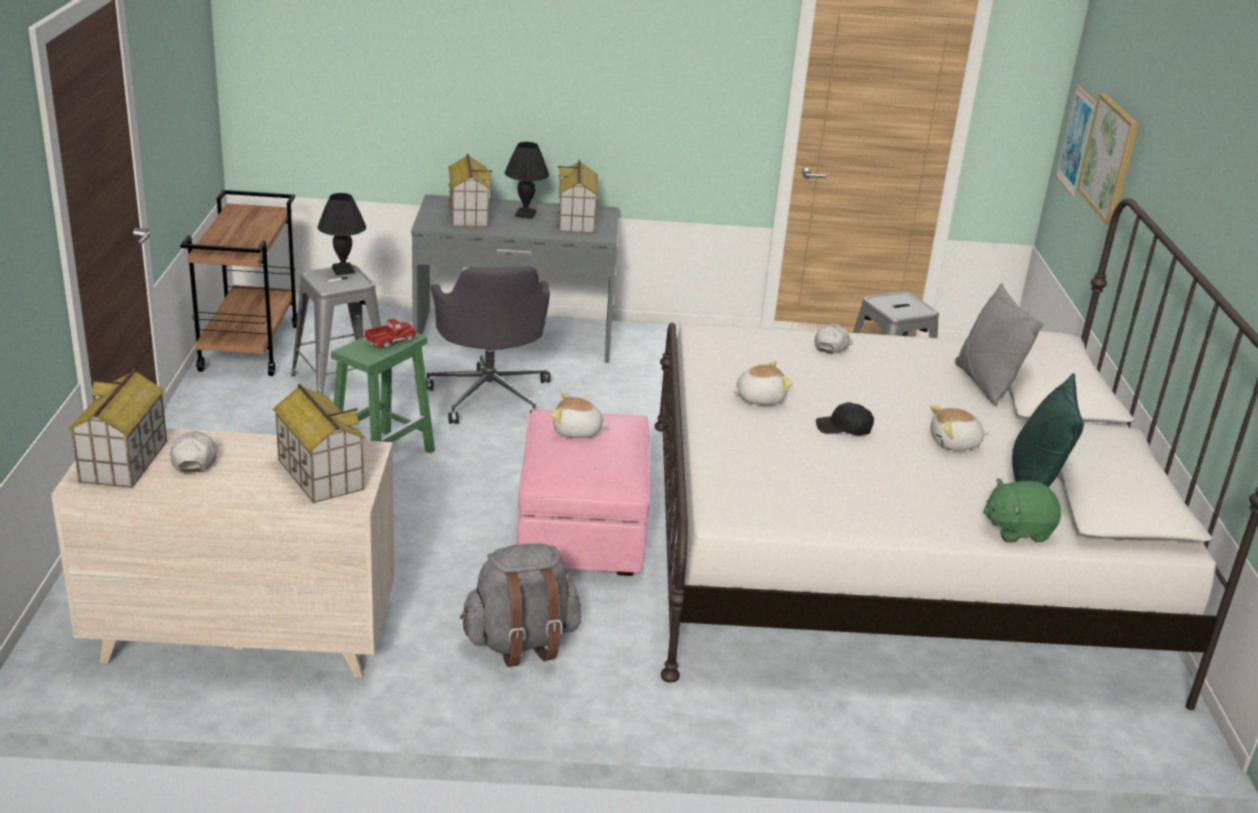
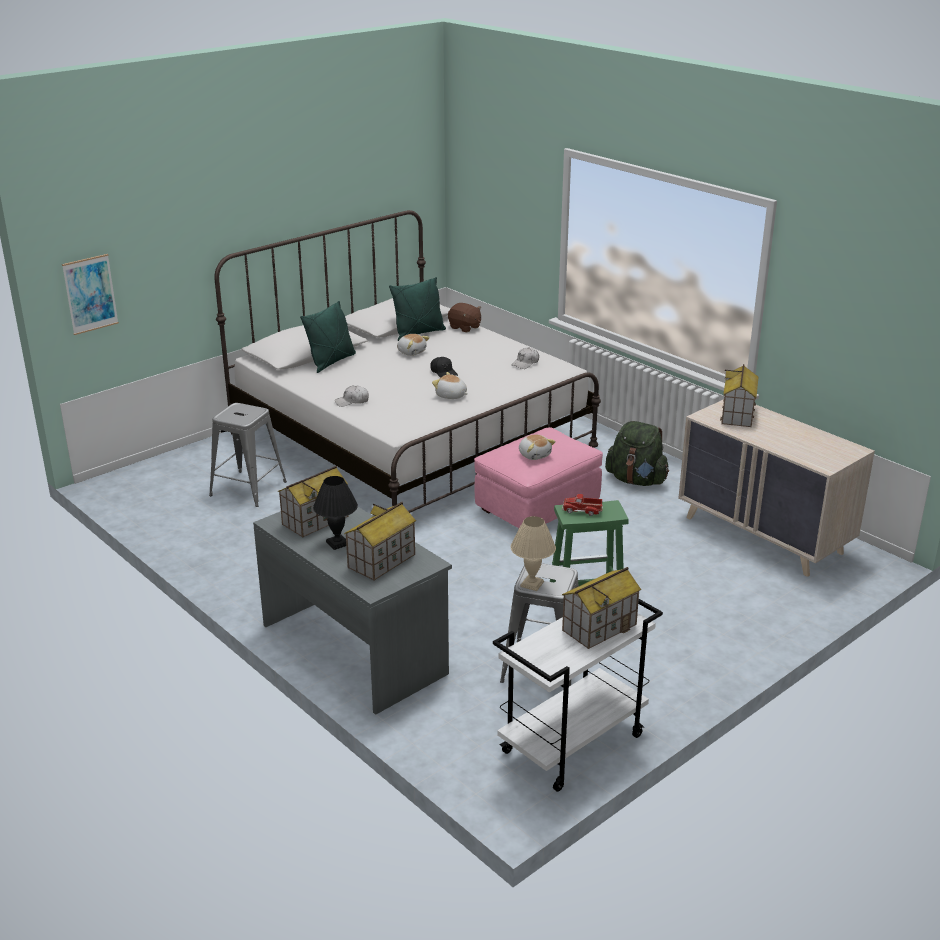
camera: 130 degrees left, 0 degrees up
(124, 462) = (829, 452): toy house -> toy house (599, 627)
(194, 459) = (792, 441): white cap -> white cap (525, 363)
(249, 347) = (572, 745): brown cart -> white cart
(344, 270) = (531, 584): black table lamp -> beige table lamp
(490, 395) = (456, 606): grey office chair -> none
(521, 642) = (636, 480): grey backpack -> green backpack
(985, 384) = (331, 362): grey pillow -> green pillow
(1017, 530) = (464, 327): green plush toy -> brown plush toy
(1110, 158) = (158, 266): picture -> none

